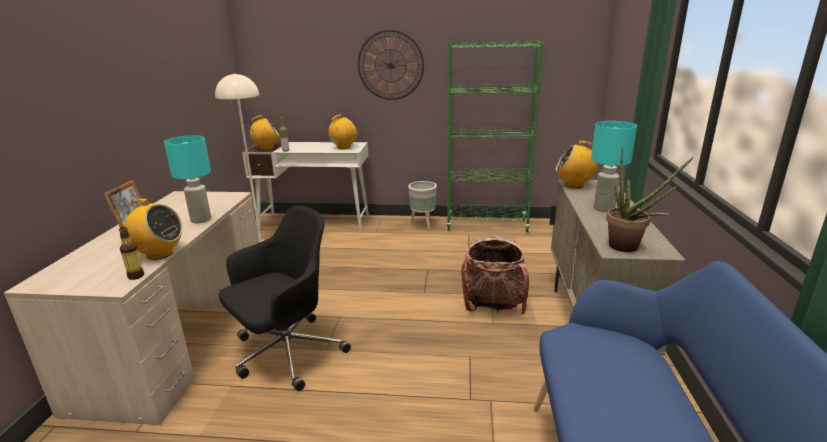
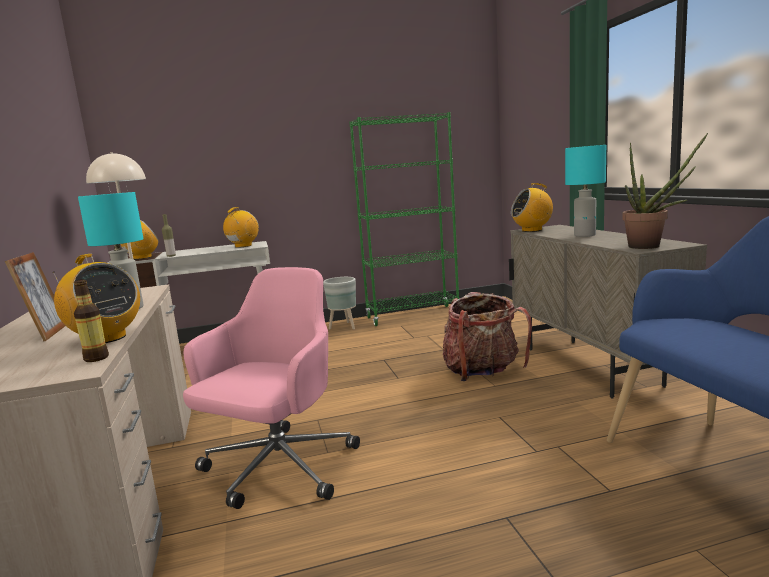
camera: 20 degrees left, 10 degrees down
(159, 254) = (106, 338): radio -> radio turned 45 degrees clockwise
(286, 353) = (278, 469): black office chair -> pink office chair
(390, 65) = (285, 151): wall clock -> none

